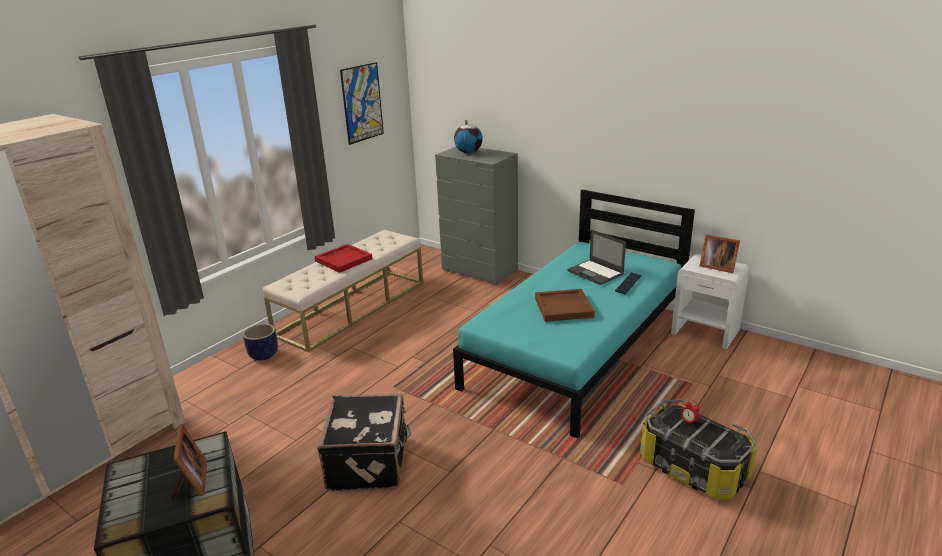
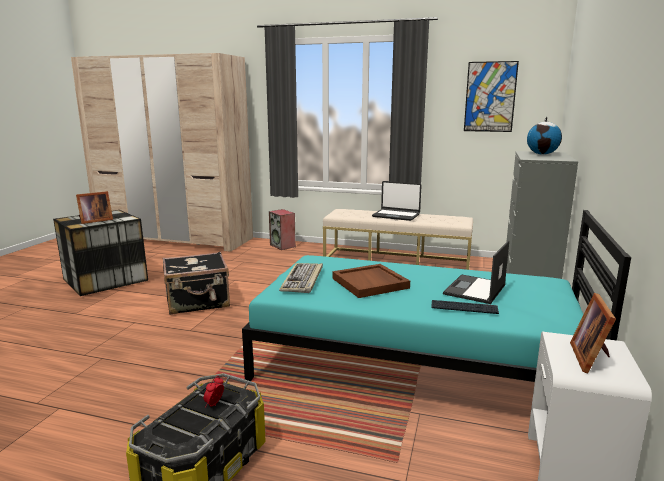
camera: 70 degrees right, 10 degrees down
(213, 373) = (283, 246): none -> speaker
(263, 354) = (311, 252): planter -> none
(343, 260) = (396, 215): red tray -> laptop
(541, 335) = (303, 280): none -> keyboard

